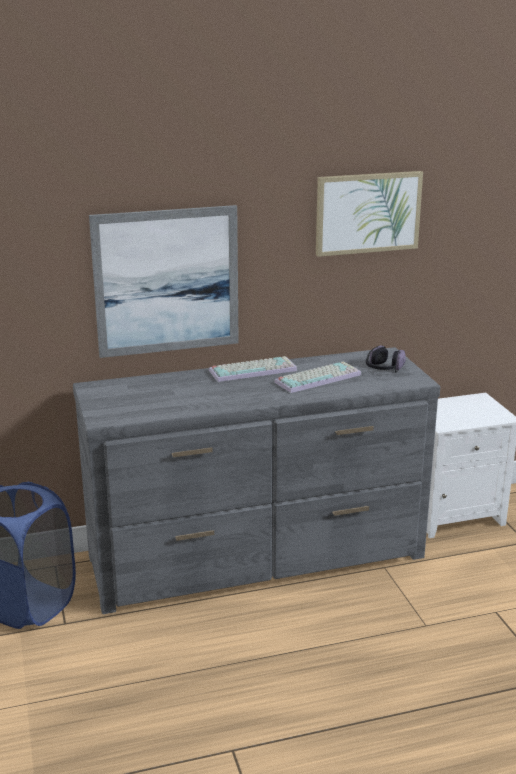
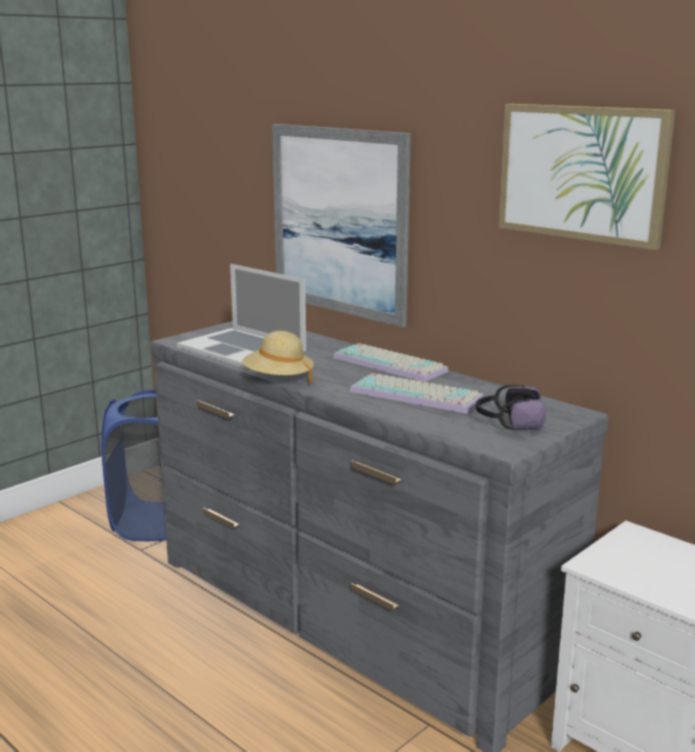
camera: 60 degrees right, 5 degrees down
(157, 403) = (242, 349): none -> laptop
(242, 406) = (278, 379): none -> beige hat

